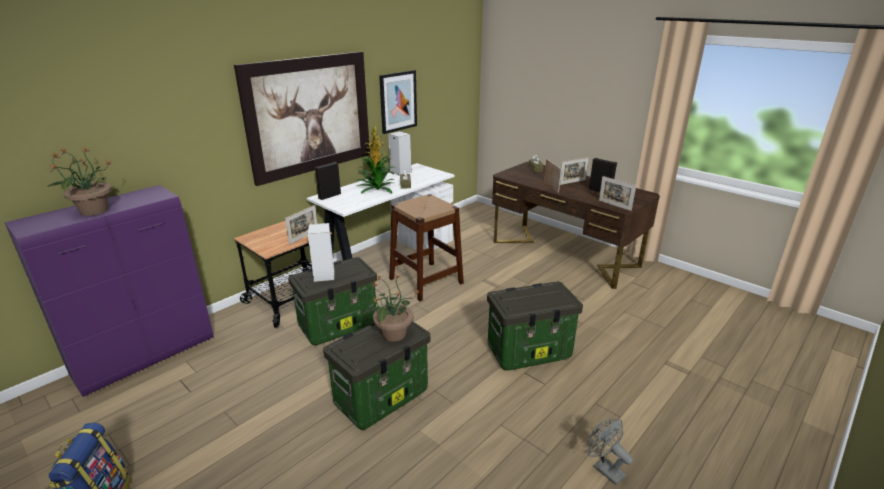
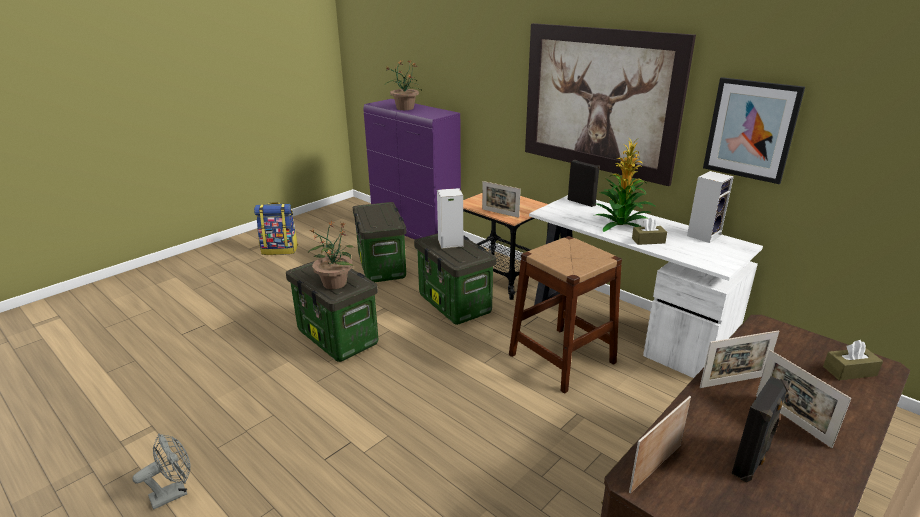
camera: 90 degrees right, 0 degrees up
(529, 352) = (391, 451): storage box -> storage box (382, 268)

